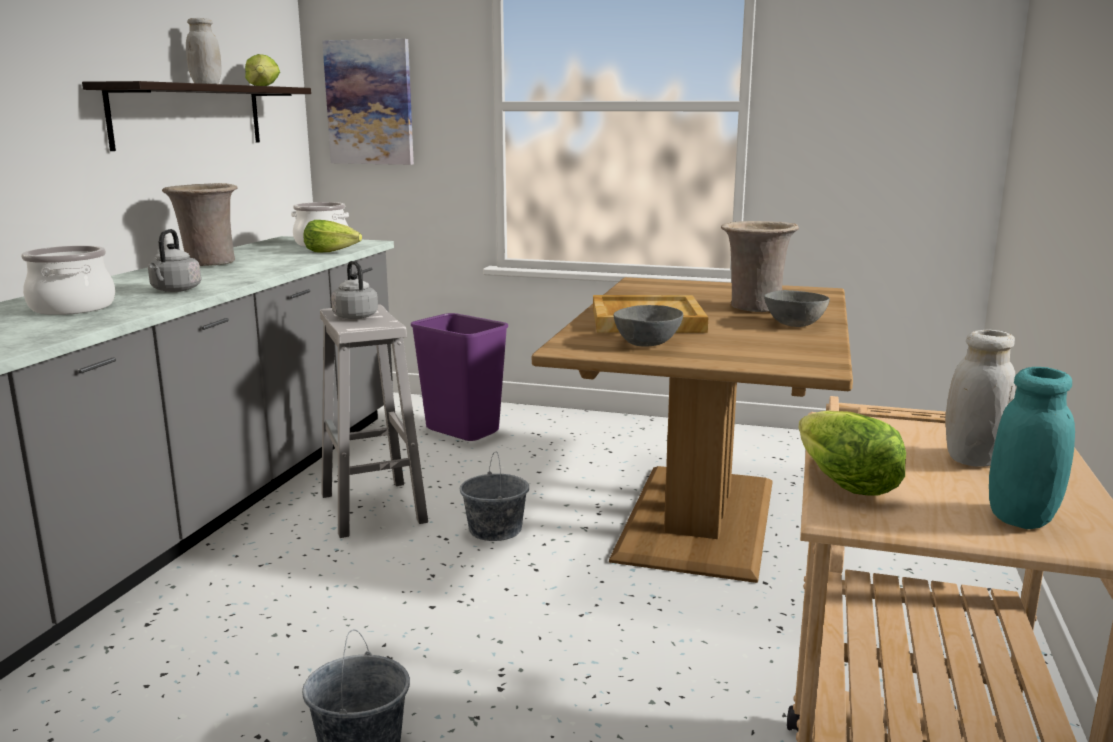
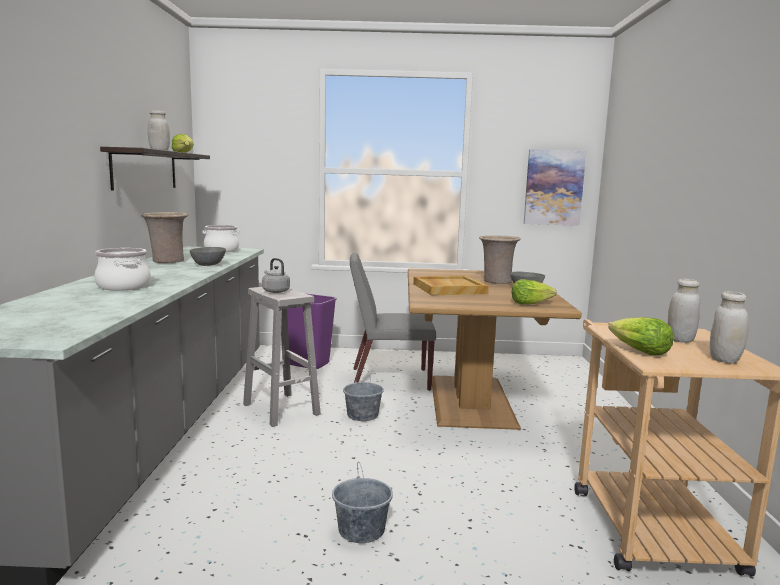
camera: 15 degrees left, 5 degrees down
(175, 290) = (173, 276): grey kettle -> none
(332, 252) = (236, 255): lettuce -> lettuce (530, 303)
(370, 103) = (238, 165): picture -> picture (553, 187)
(579, 467) = (389, 379): none -> grey chair
(648, 344) = (465, 300): grey bowl -> grey bowl (209, 265)
(1022, 518) = (724, 360): turquoise jar -> white jar

